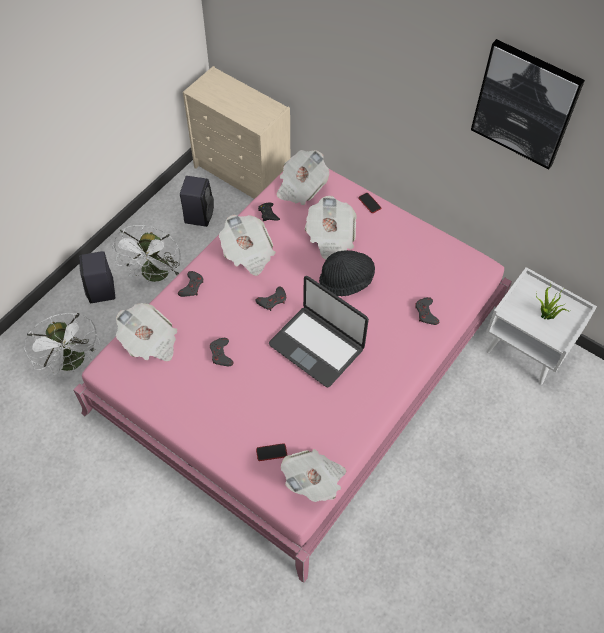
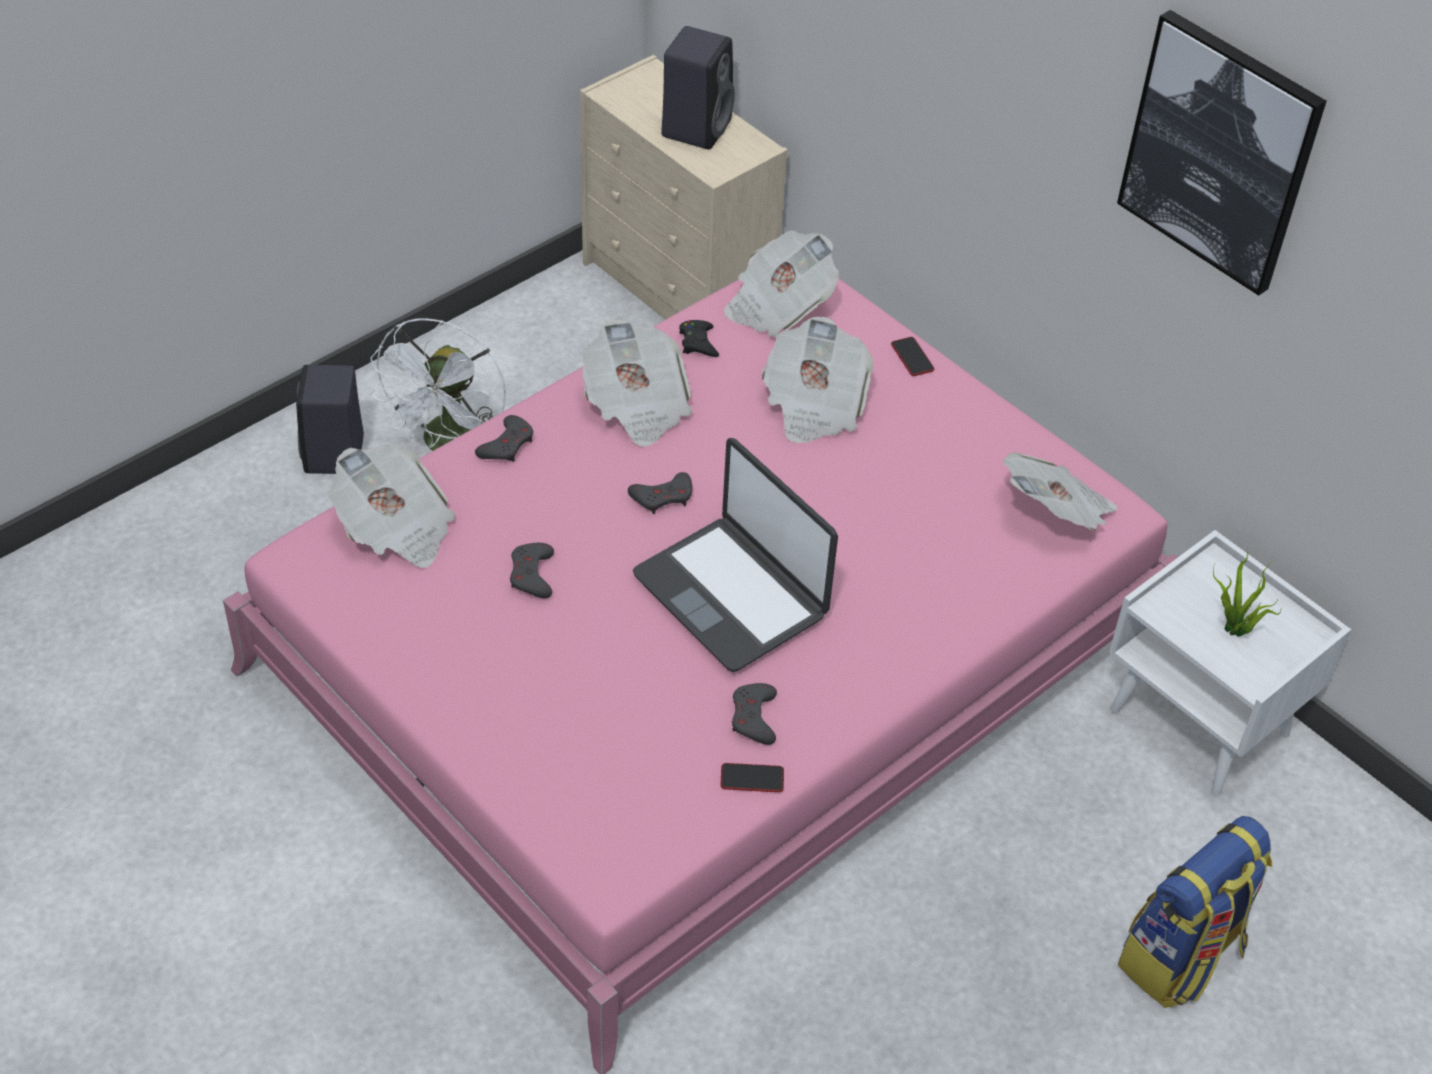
camera: 10 degrees right, 10 degrees down
(73, 363) = (241, 575): white fan -> none
(199, 214) = (569, 350): black speaker -> black speaker (696, 127)
(271, 452) = (585, 770): phone -> phone (752, 778)
(314, 480) = (659, 838): newspaper -> newspaper (1057, 513)
(346, 280) = (825, 487): black hat -> none
(426, 313) = (975, 574): grey game controller -> grey game controller (754, 717)
(543, 467) = (1181, 957): none -> backpack

